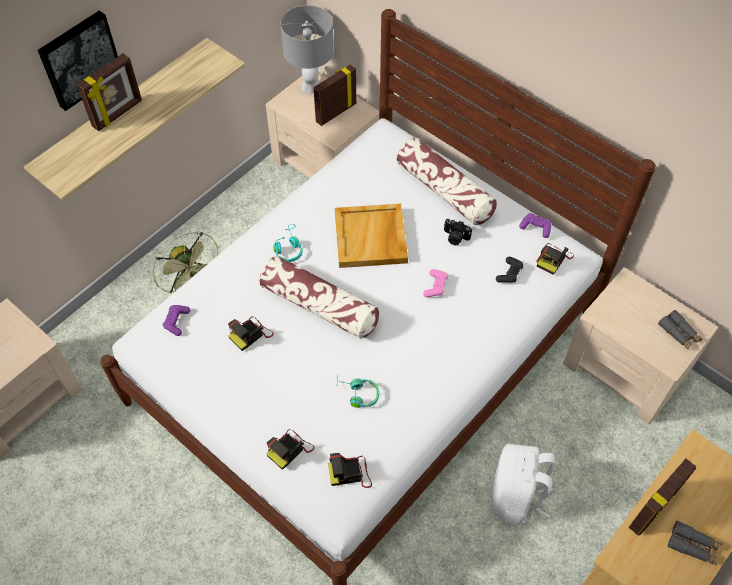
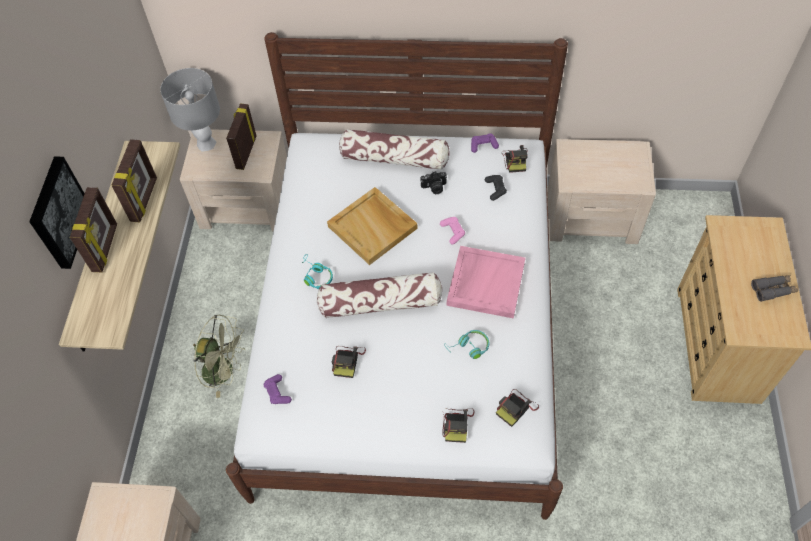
camera: 35 degrees left, 0 degrees up
(423, 349) = (485, 283): none -> pink tray
(516, 497) = (598, 355): white backpack -> none
(653, 510) = (731, 284): picture frame -> picture frame (145, 200)
(679, 333) = (630, 161): grey binoculars -> none

